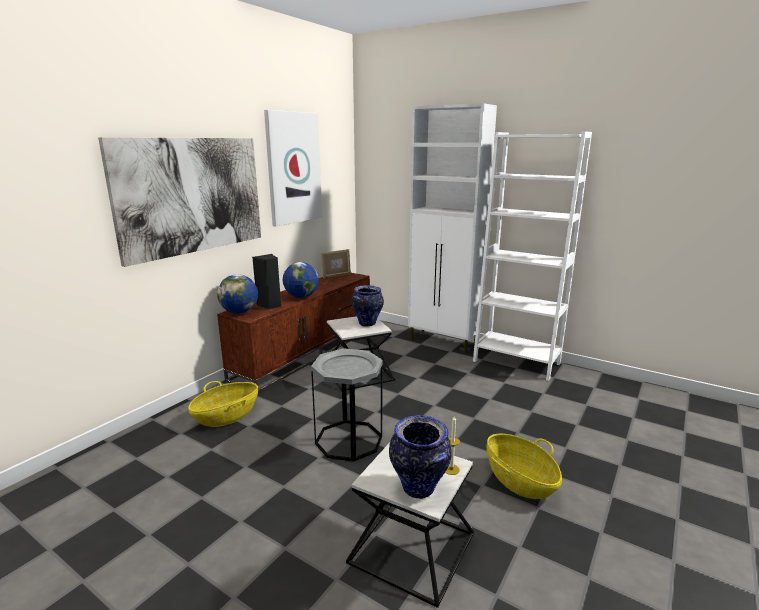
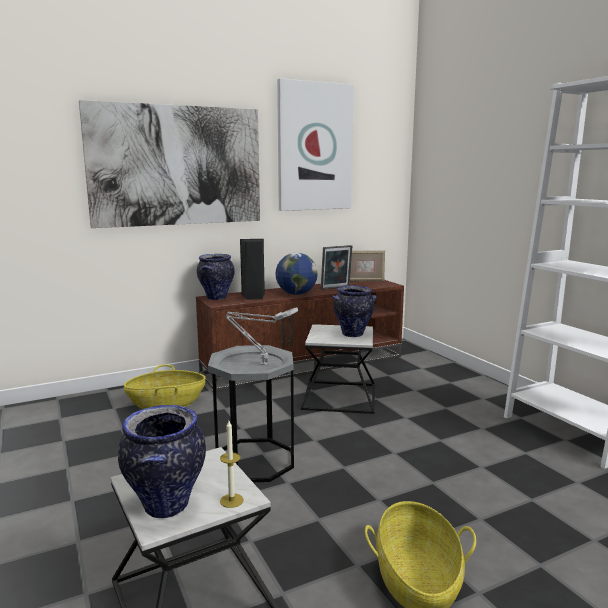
camera: 30 degrees right, 5 degrees down
(239, 312) = (216, 298): globe -> vase
(324, 286) = (336, 288): none -> picture frame
(355, 365) = (262, 364): none -> grey table lamp
(444, 342) = (484, 387): white cabinet -> none

